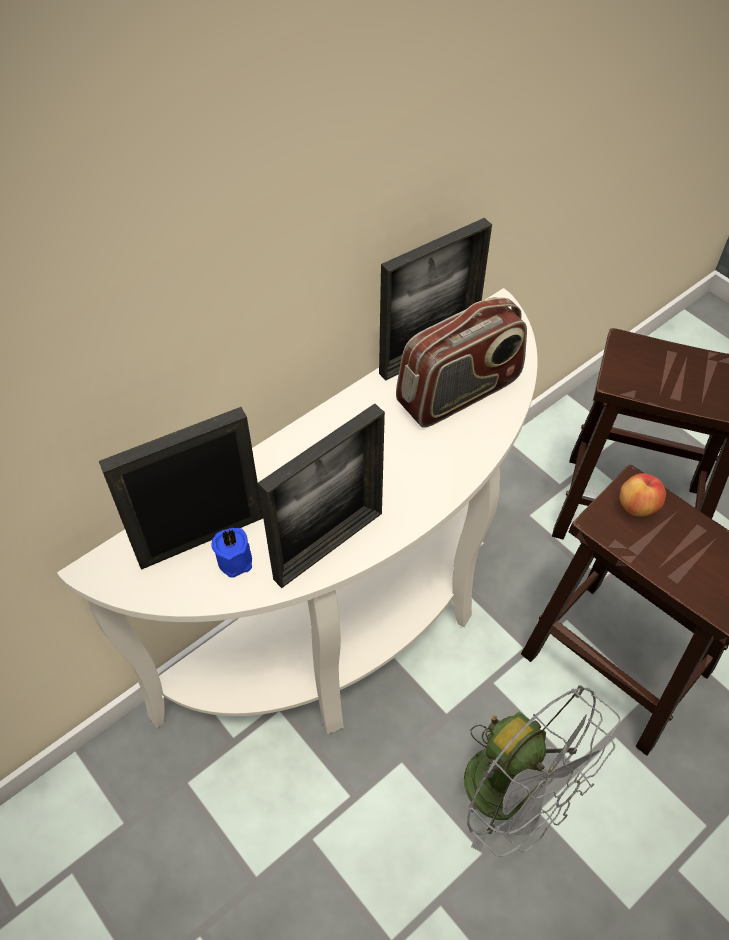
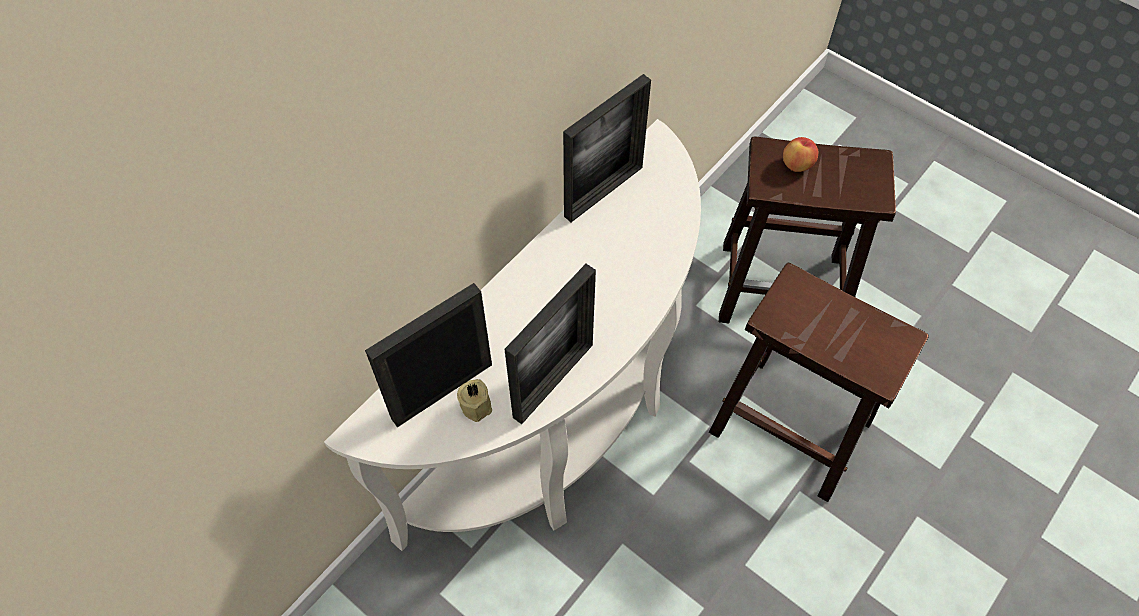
camera: 10 degrees left, 5 degrees up
(236, 559) = (477, 404): blue candle -> beige candle
(459, 393) = (637, 225): radio -> none
(516, 795) = (724, 554): grey fan -> none
(637, 506) = (799, 299): apple -> apple (797, 164)

